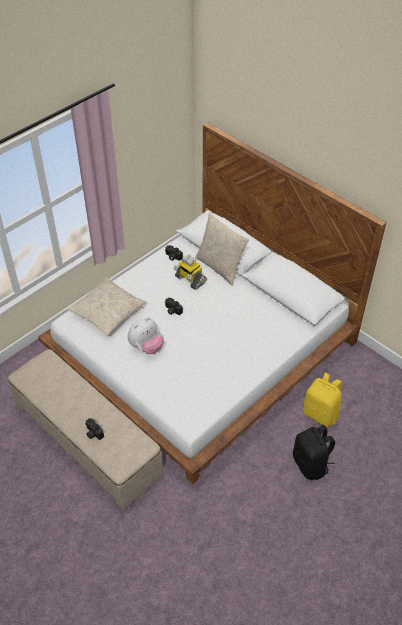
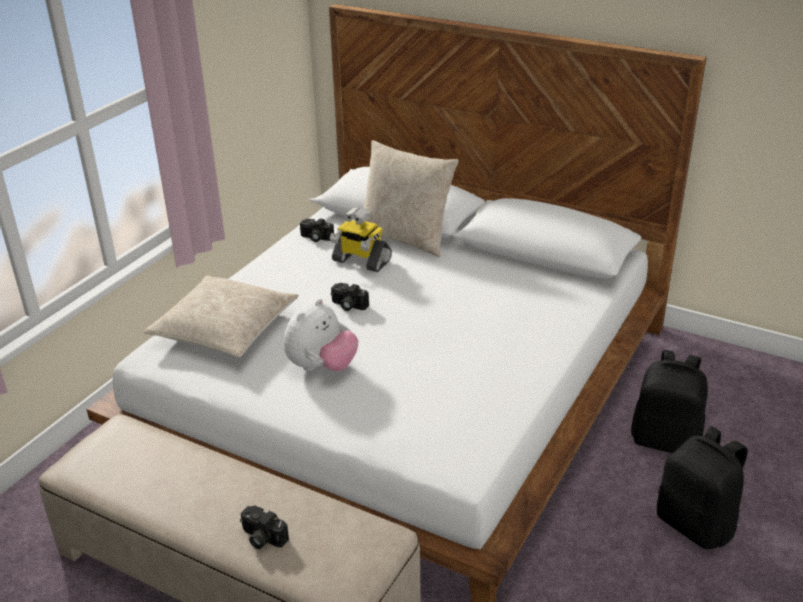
camera: 15 degrees left, 15 degrees down
(321, 413) = (665, 440): yellow backpack -> black backpack

